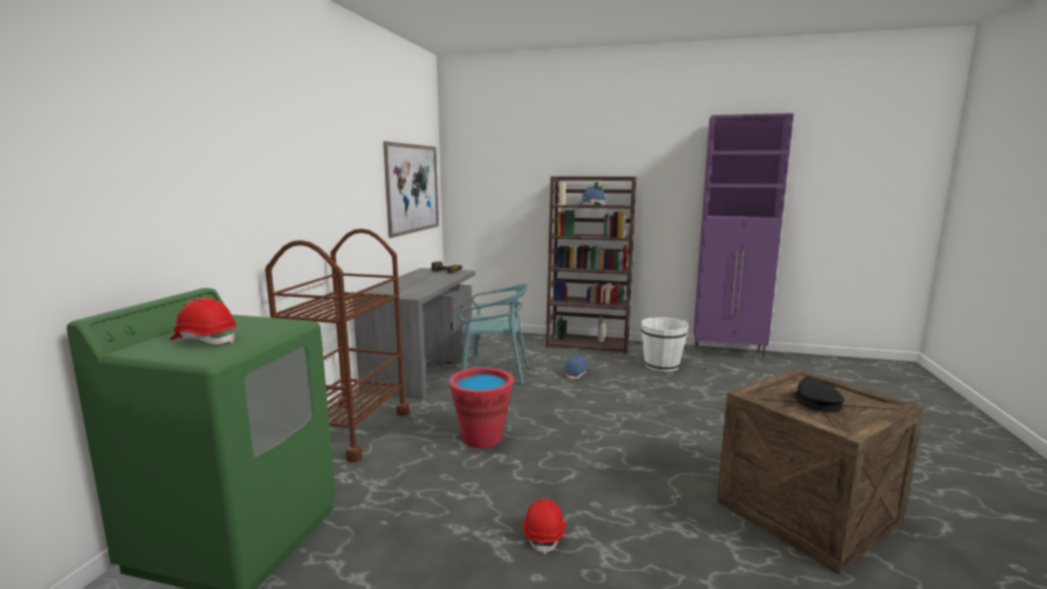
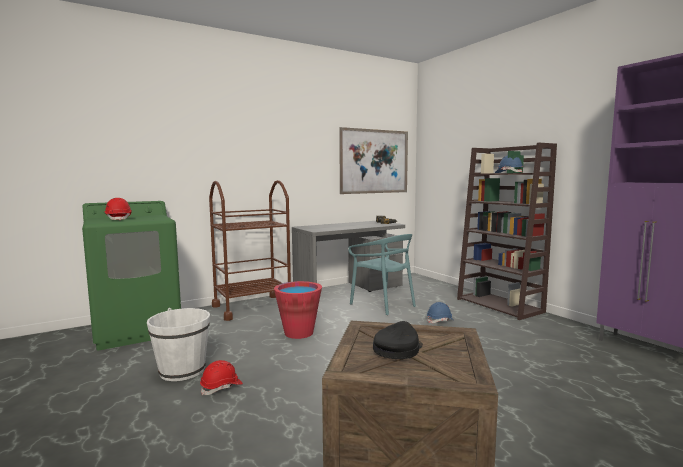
camera: 45 degrees right, 5 degrees down
(661, 365) = (535, 337): white bucket -> white bucket (182, 370)

